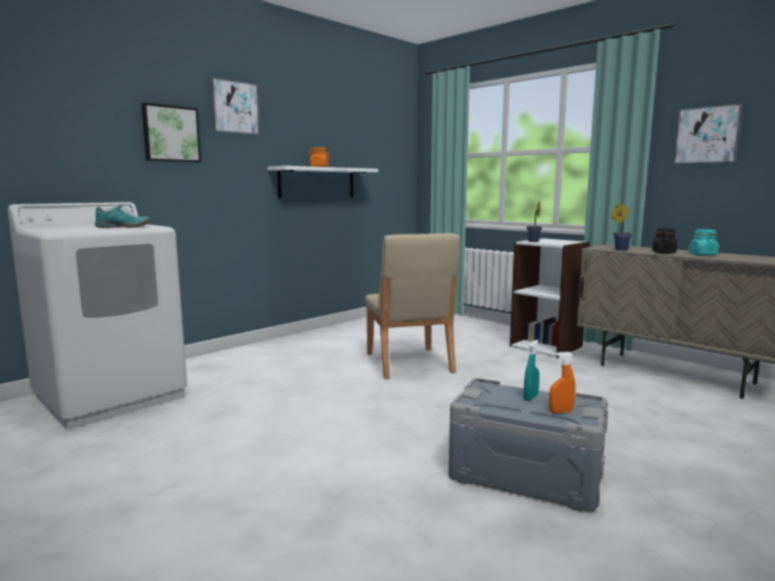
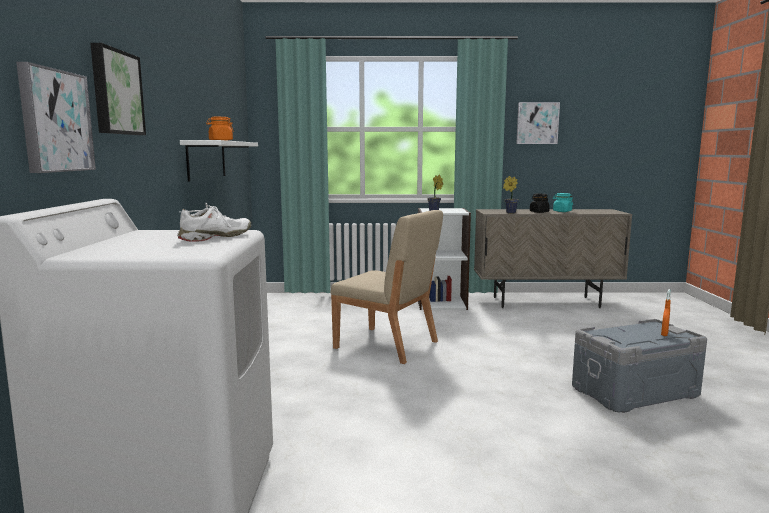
camera: 45 degrees left, 0 degrees up
(122, 227) = (216, 237): turquoise shoe -> white shoe
(234, 107) = (156, 59): picture -> picture (54, 121)
(530, 397) = (631, 331): turquoise spray bottle -> none

